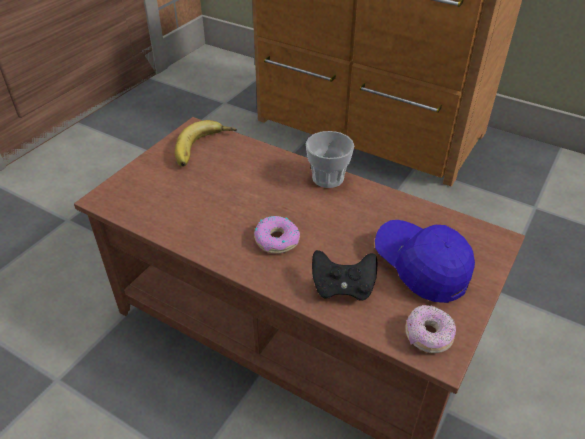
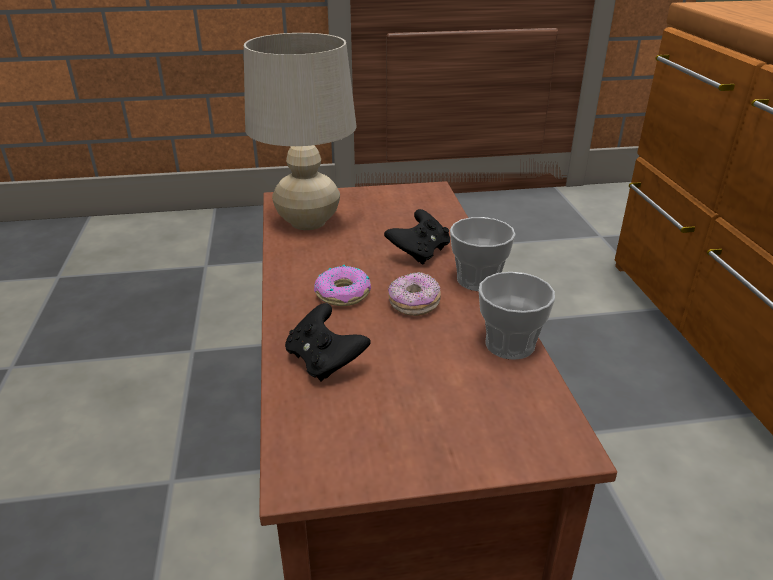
camera: 50 degrees right, 10 degrees down
(158, 206) = (308, 222): none -> beige table lamp
(204, 149) = (412, 205): banana -> none
(268, 181) = (419, 252): none -> black game controller
(401, 206) = (509, 344): none -> cup
(420, 267) = (425, 401): blue cap -> none
(428, 336) = (318, 454): donut -> donut (414, 304)

